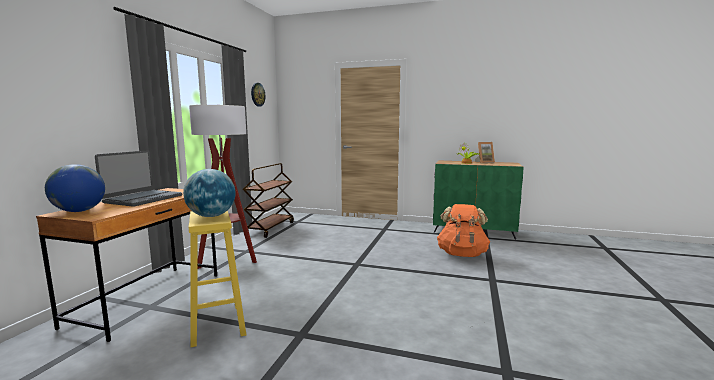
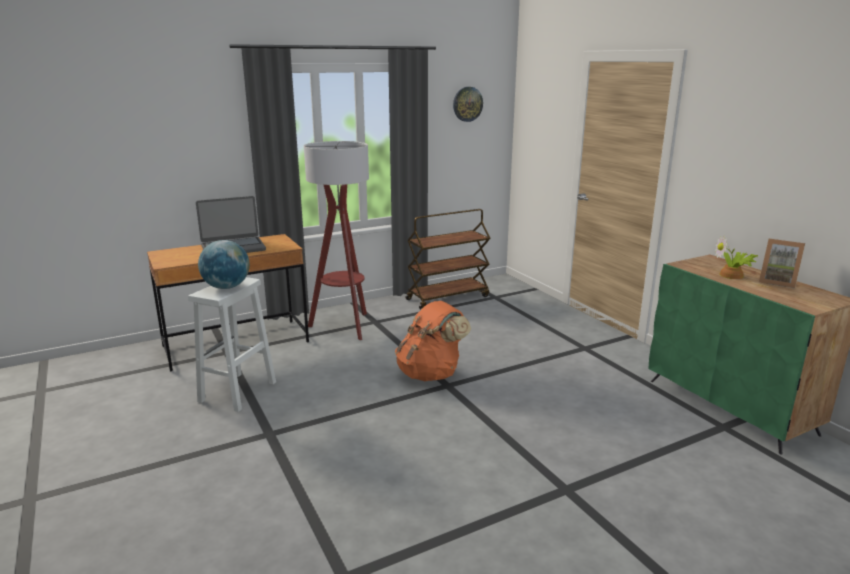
camera: 45 degrees right, 10 degrees up
(79, 211) = (172, 253): globe -> none
(218, 325) = (237, 392): yellow stool -> white stool
(462, 254) = (611, 434): orange backpack -> orange backpack (431, 374)

